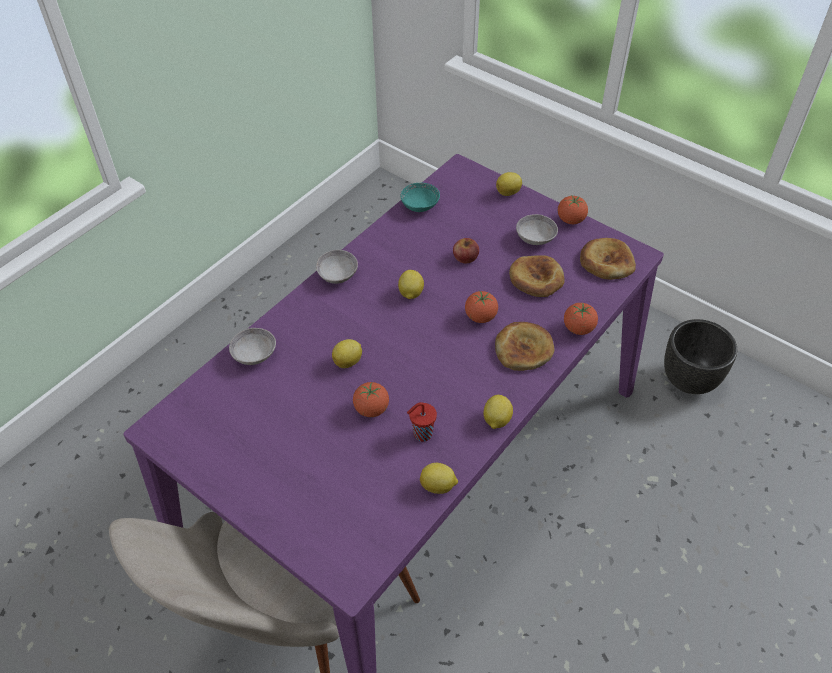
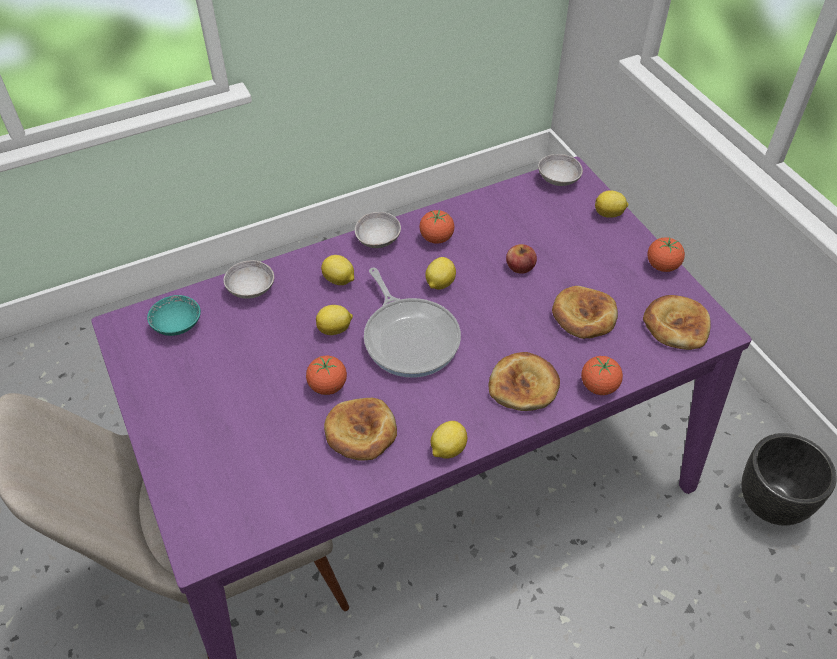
camera: 25 degrees right, 0 degrees up
(413, 345) = (410, 337): none -> frying pan
(420, 205) = (505, 197): turquoise bowl -> turquoise bowl (177, 325)
(421, 434) = (361, 432): red cup -> bread
(438, 486) = (345, 493): lemon -> lemon (339, 280)
(480, 317) = (498, 334): tomato -> tomato (436, 238)
(535, 238) = (609, 272): grey bowl -> grey bowl (558, 179)

